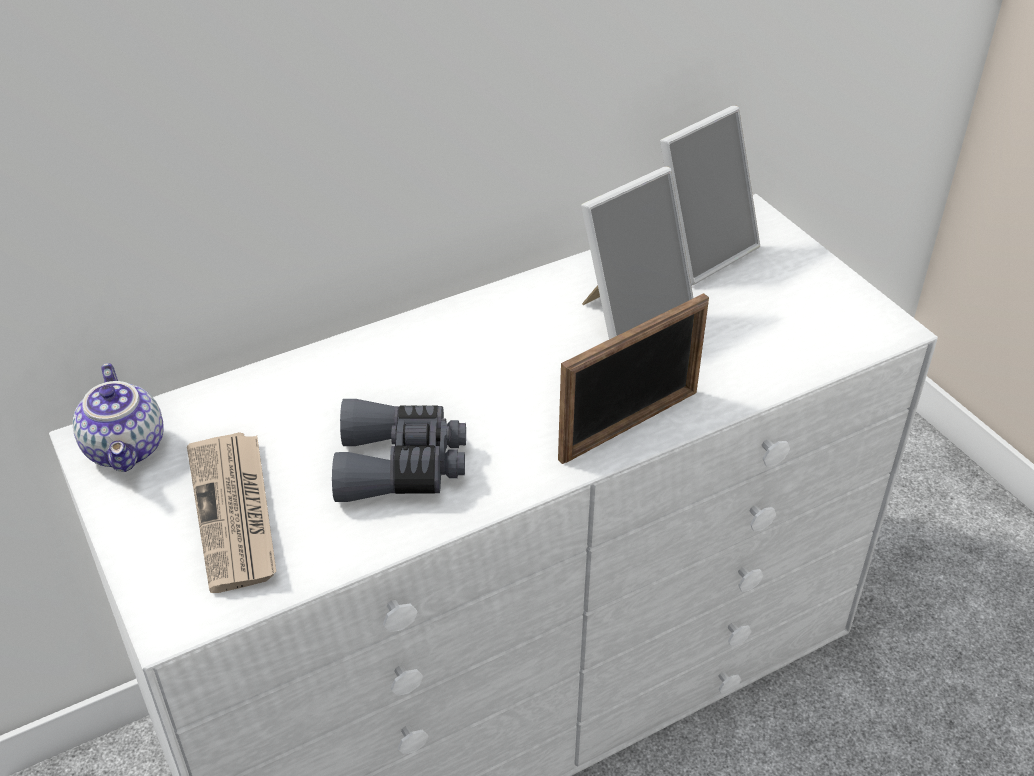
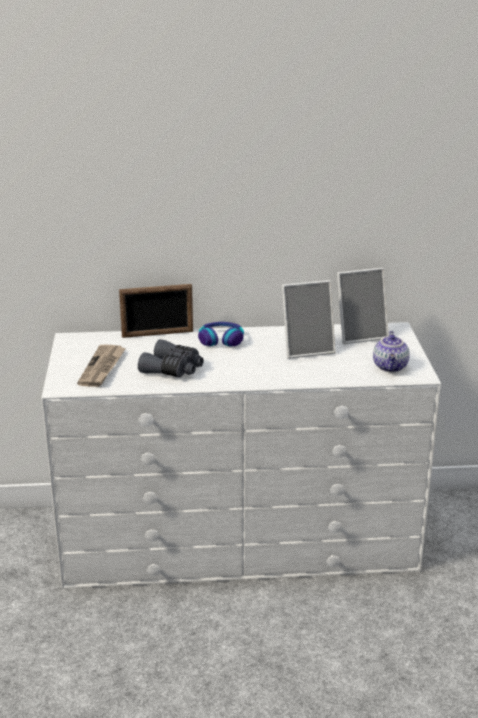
camera: 25 degrees right, 15 degrees down
(128, 449) = (78, 343): teapot -> teapot (391, 367)
(443, 343) = (221, 340): none -> headphones
(630, 426) = (273, 378): picture frame -> picture frame (157, 334)

